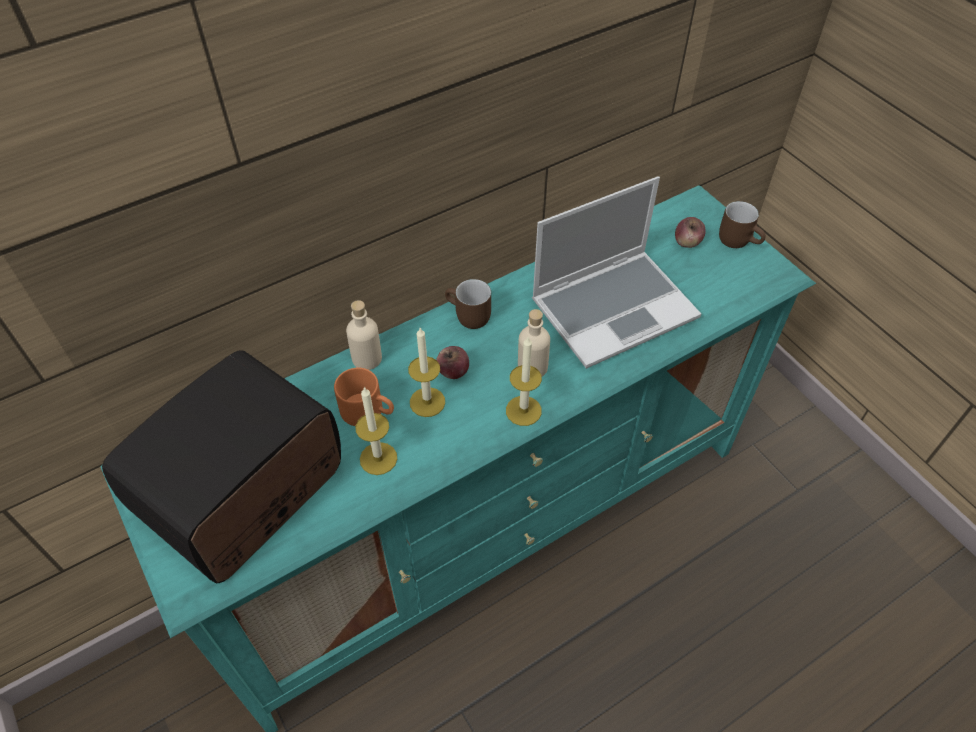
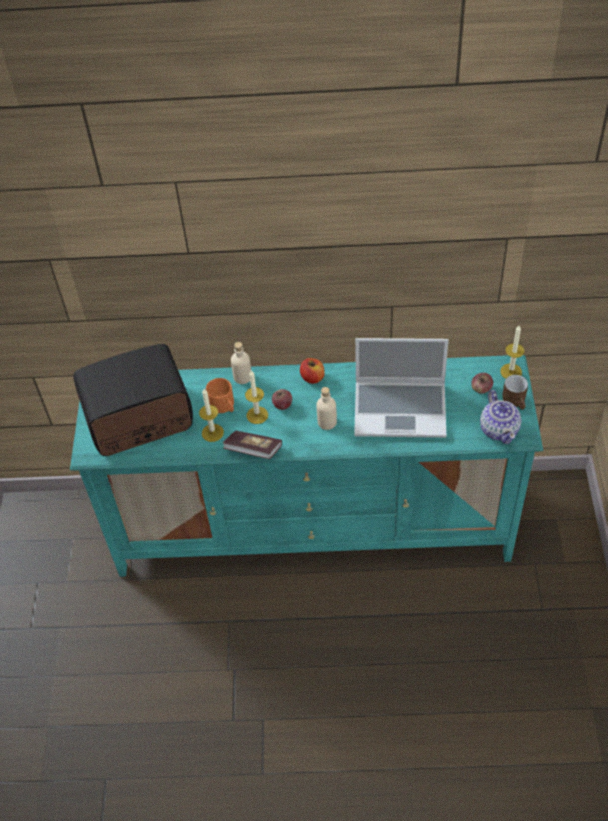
camera: 35 degrees right, 0 degrees up
(459, 456) = (253, 451): none -> book
(467, 317) = (312, 377): brown mug -> apple
(523, 410) = (304, 443): candle -> candle (511, 371)
(749, 280) = (499, 429): none -> teapot

